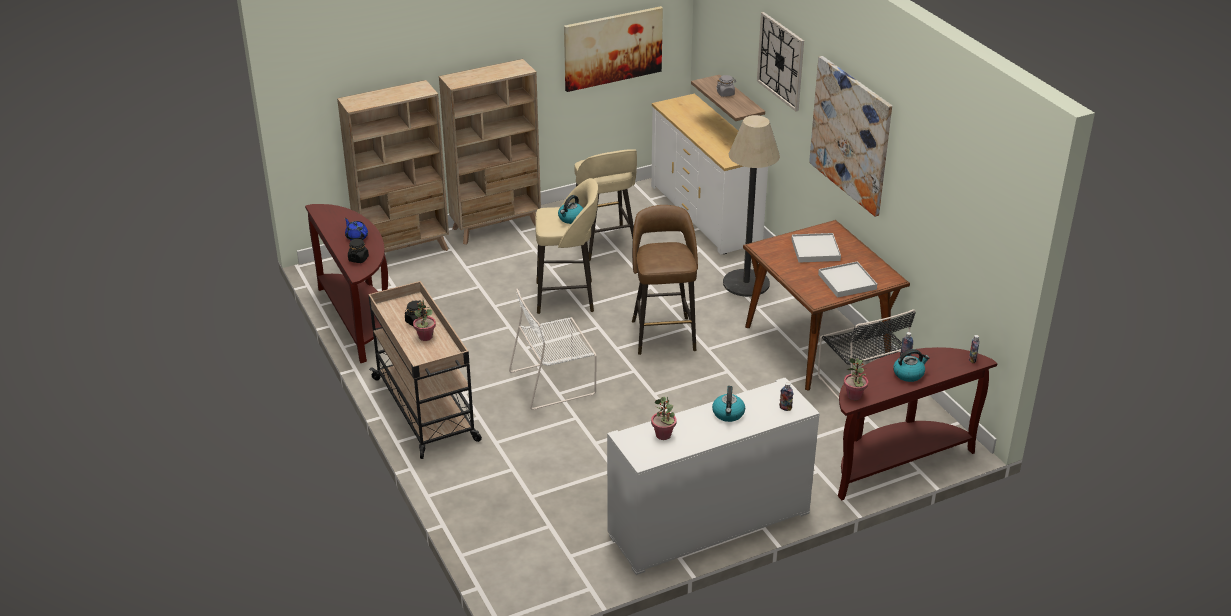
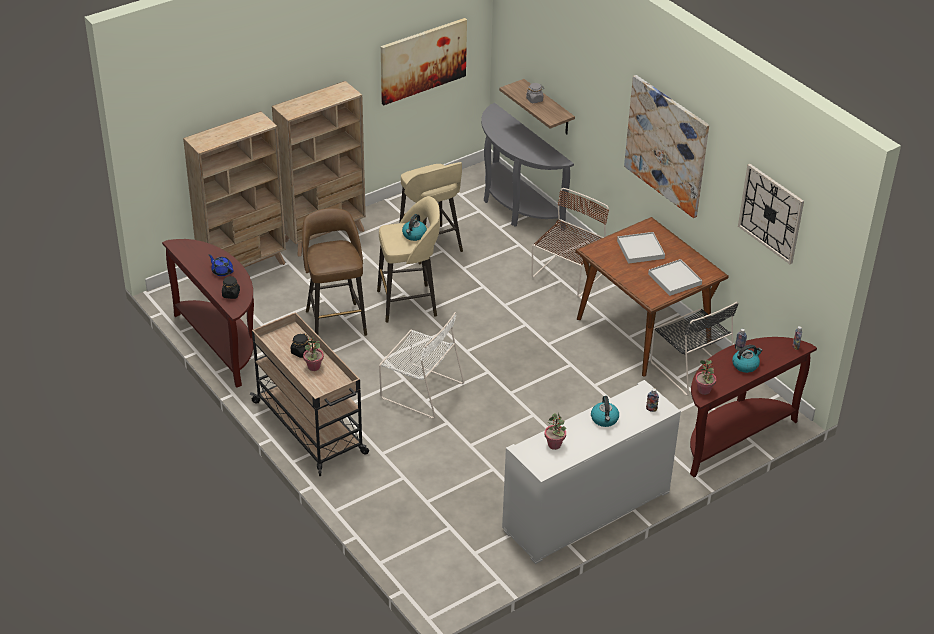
camera: 10 degrees left, 5 degrees up
(555, 382) = (420, 390): white chair -> white chair turned 120 degrees counterclockwise
(663, 334) = (505, 333): brown stool -> brown stool (335, 321)
(705, 214) = (515, 206): white dresser -> grey console table
(746, 283) = (568, 275): floor lamp -> brown chair
(781, 61) = (591, 74): wall clock -> wall clock (771, 213)

